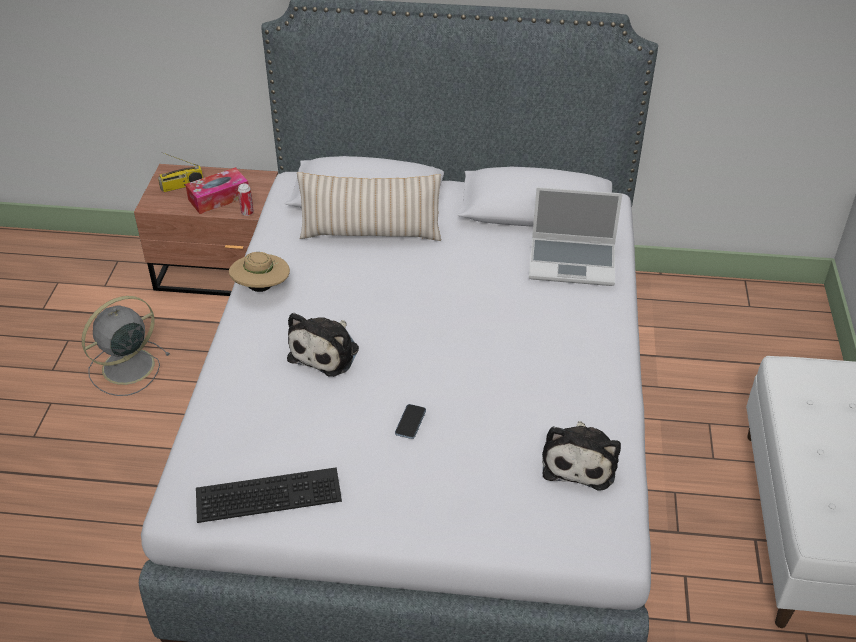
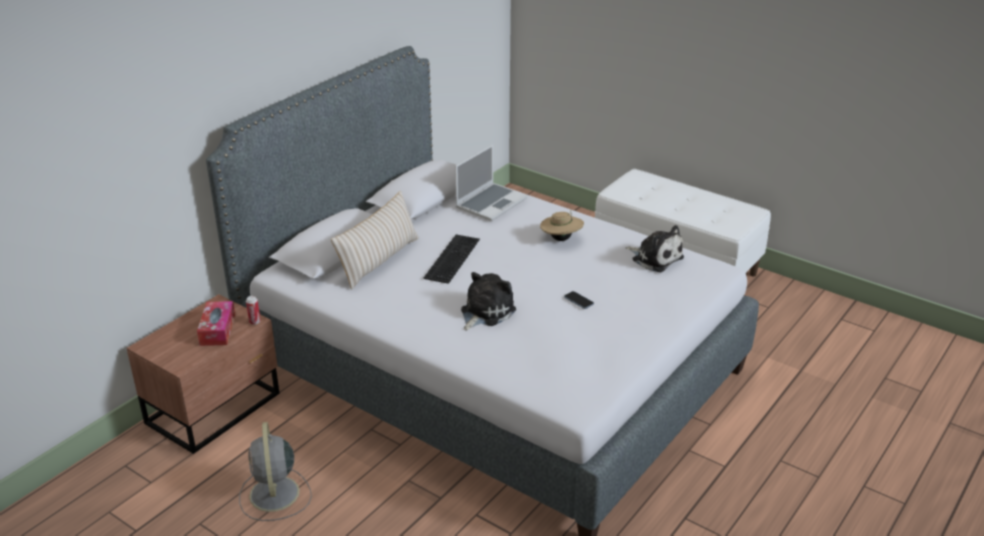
camera: 60 degrees left, 10 degrees down
(182, 186) = (176, 343): radio -> none
(262, 288) = (389, 320): beige hat -> beige hat (561, 239)
(269, 492) = (597, 368): keyboard -> keyboard (451, 257)
(326, 352) = (485, 312): plush toy -> plush toy turned 105 degrees counterclockwise

